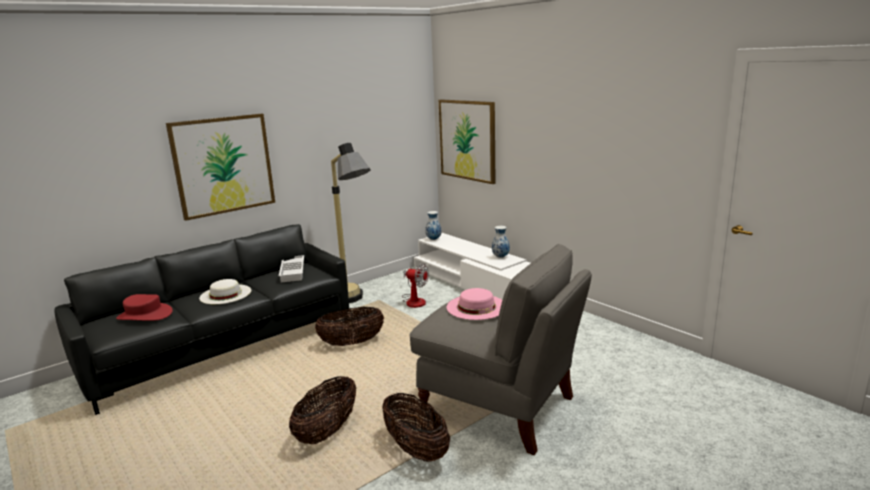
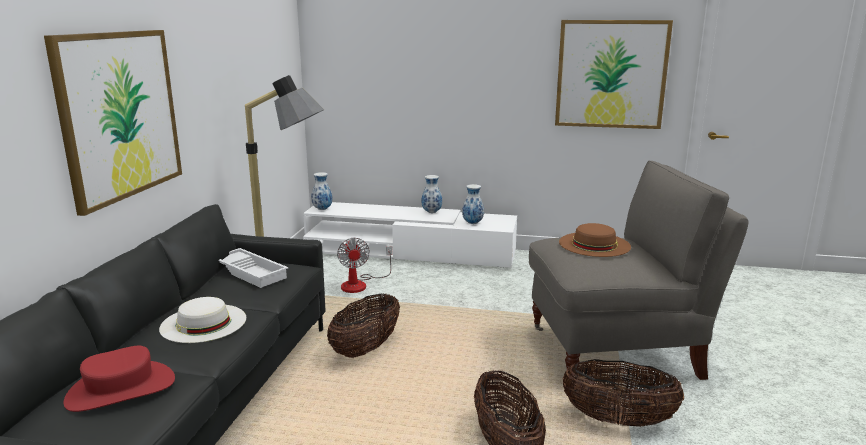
camera: 40 degrees left, 0 degrees up
(414, 300) = (360, 284): fan -> fan turned 90 degrees clockwise
(467, 140) = (362, 77): picture -> picture (611, 74)
(476, 307) = (594, 244): pink hat -> brown hat
(517, 272) = (472, 223): none -> vase

